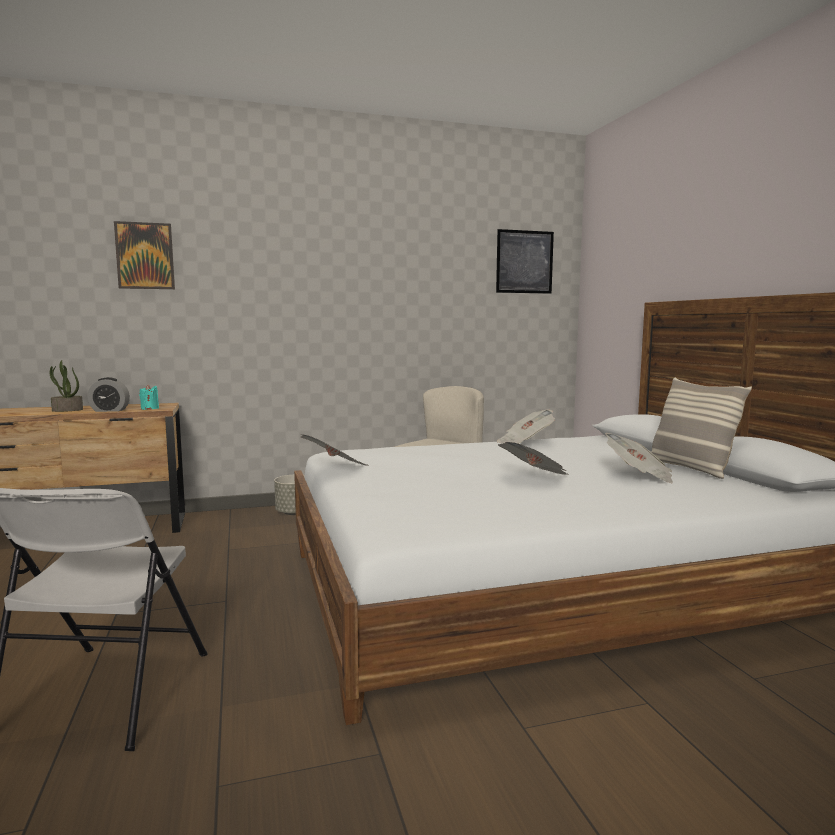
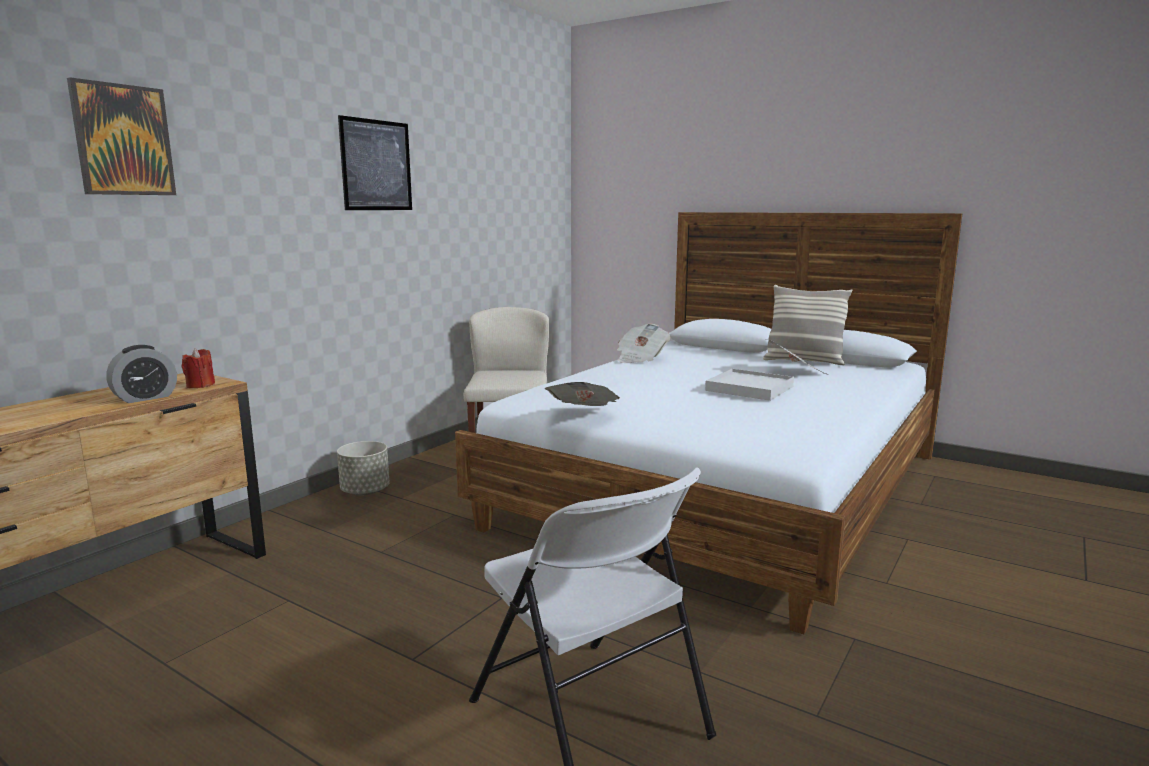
camera: 40 degrees left, 5 degrees up
(67, 410) = (60, 410): potted plant -> none
(150, 408) = (200, 385): turquoise candle -> red candle
(524, 262) = (533, 163): picture -> picture (376, 165)
(535, 478) = (749, 388): newspaper -> white tray

